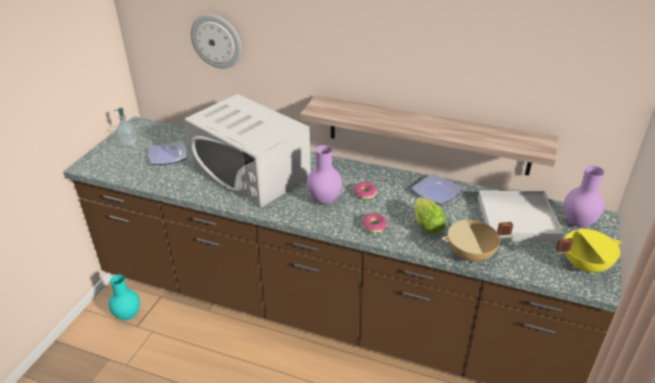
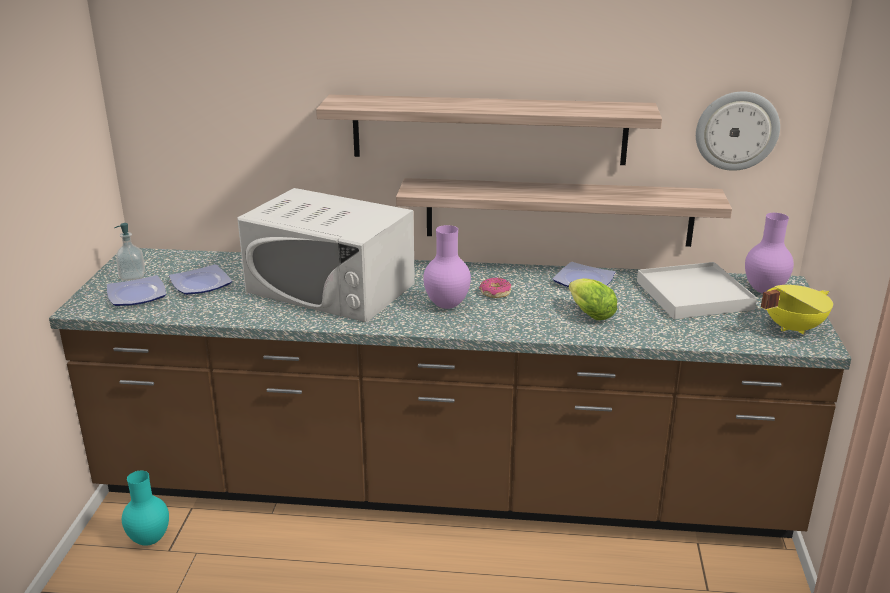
camera: 15 degrees left, 10 degrees down
(124, 160) = (138, 295): none -> plate
(217, 41) = (260, 118): wall clock -> wall clock (737, 130)
(374, 226) = (525, 323): donut -> none
(377, 68) = (488, 129): none -> shelf
(471, 256) = (659, 336): beige cooking pot -> none

